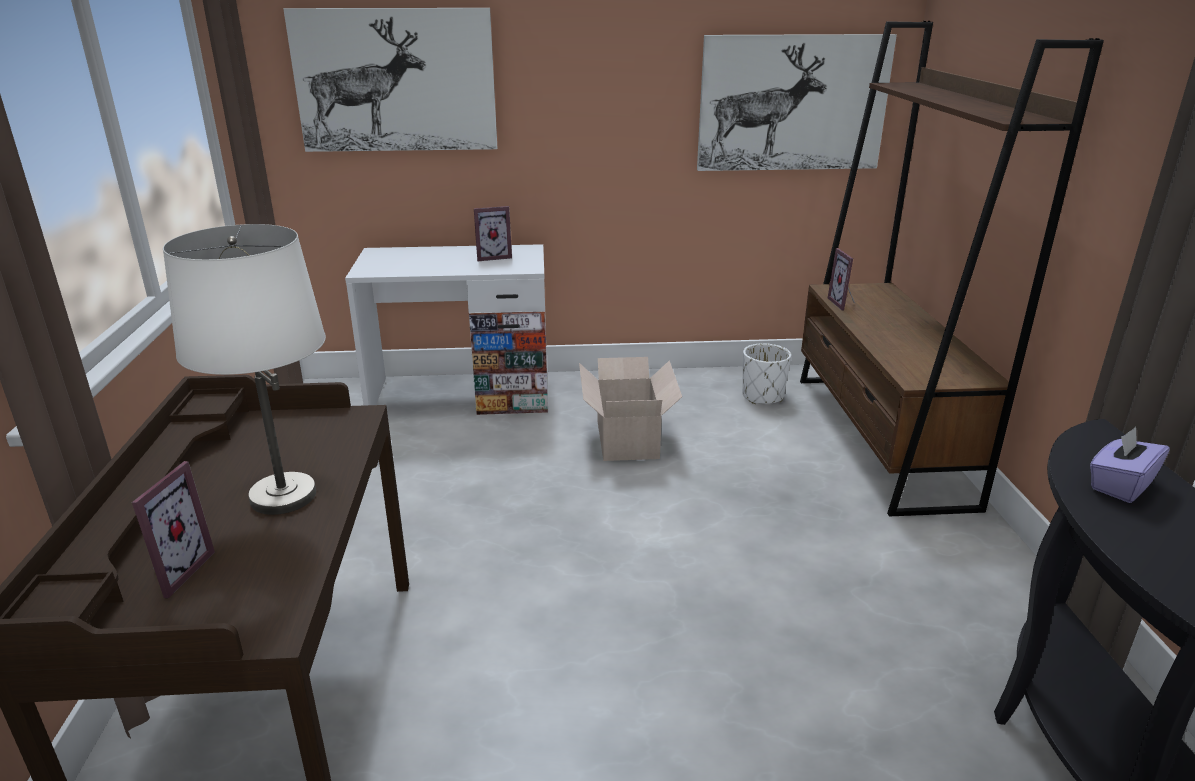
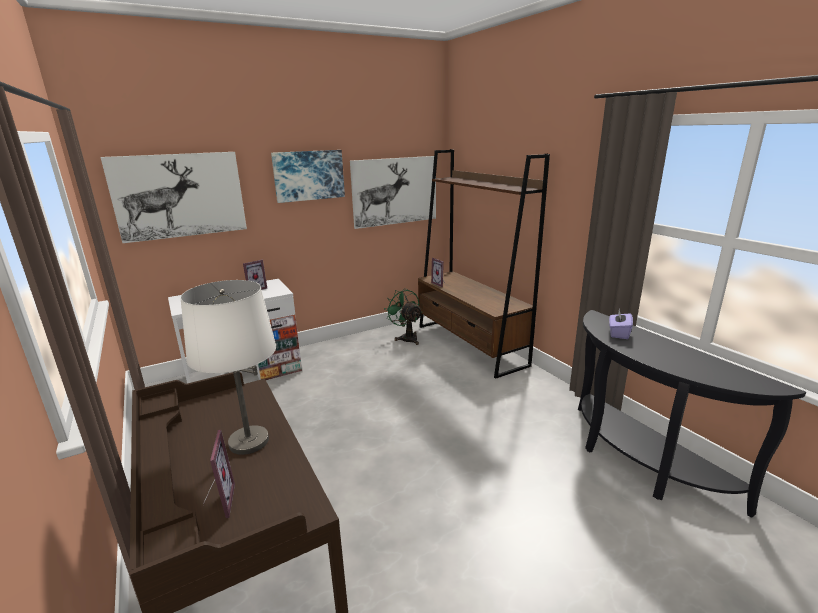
camera: 25 degrees left, 5 degrees down
(619, 60) = (308, 175): none -> picture
(627, 437) = (353, 373): cardboard box -> none
(762, 396) = (406, 338): white planter -> green fan

